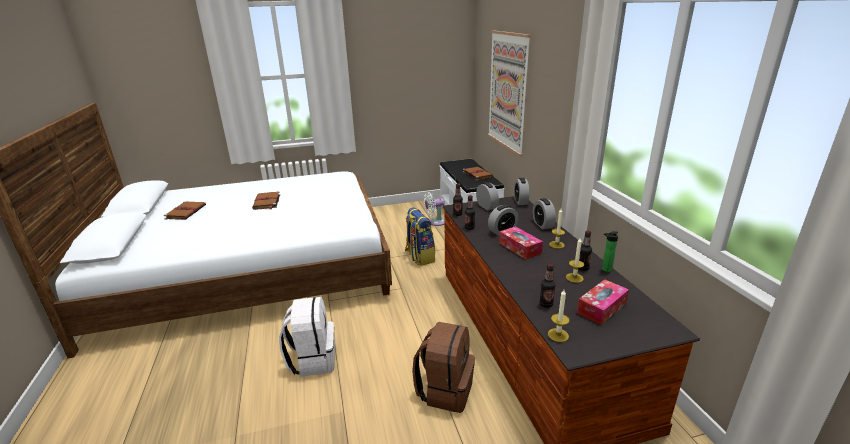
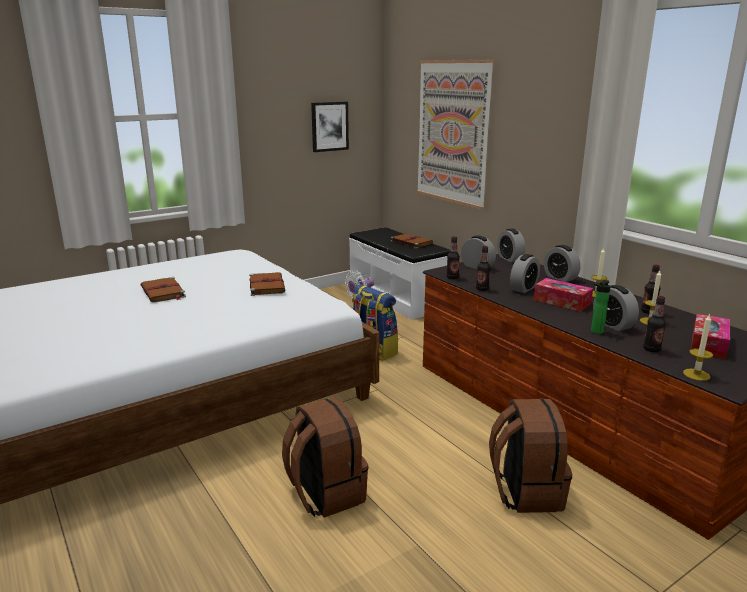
camera: 20 degrees left, 5 degrees down
(186, 212) = (37, 316): brown book -> brown book (266, 285)
(312, 359) = (325, 493): white backpack -> brown backpack
(426, 80) = (329, 126): none -> picture
(538, 276) = (613, 325): none -> alarm clock
(605, 270) = (671, 310): bottle -> bottle (595, 332)

